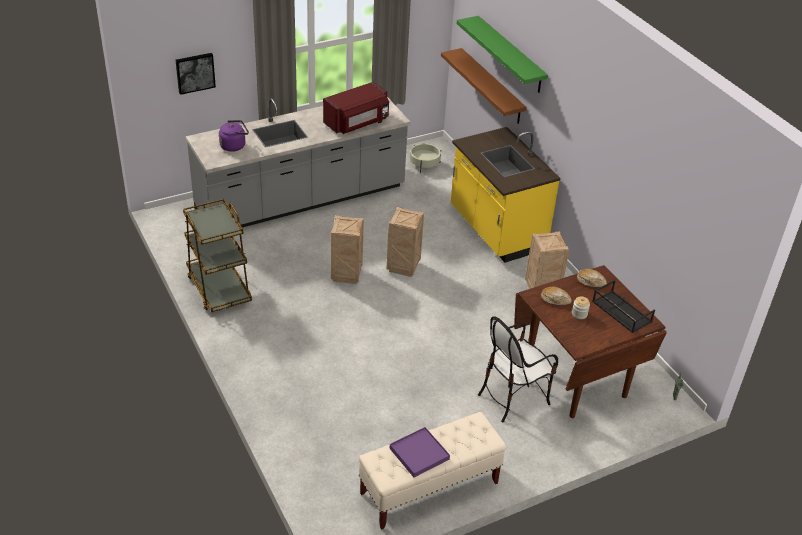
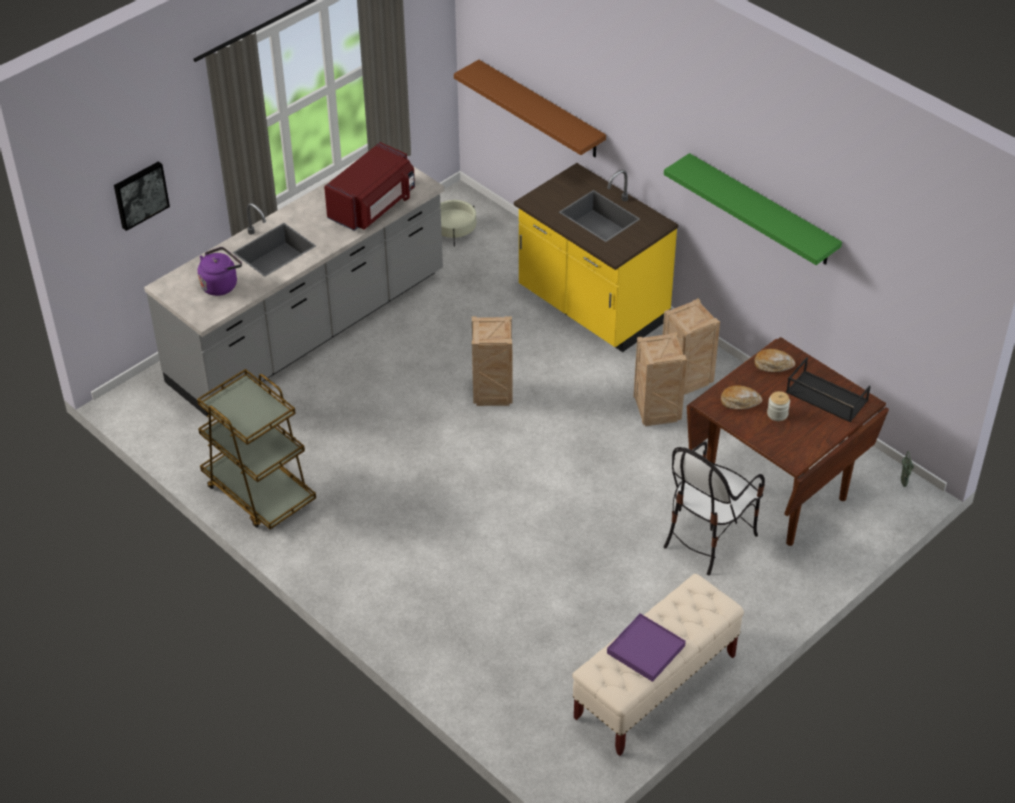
camera: 15 degrees left, 5 degrees up
(347, 275) = (423, 426): crate -> crate (658, 413)
(510, 55) = (568, 67): green shelf -> green shelf (762, 210)

